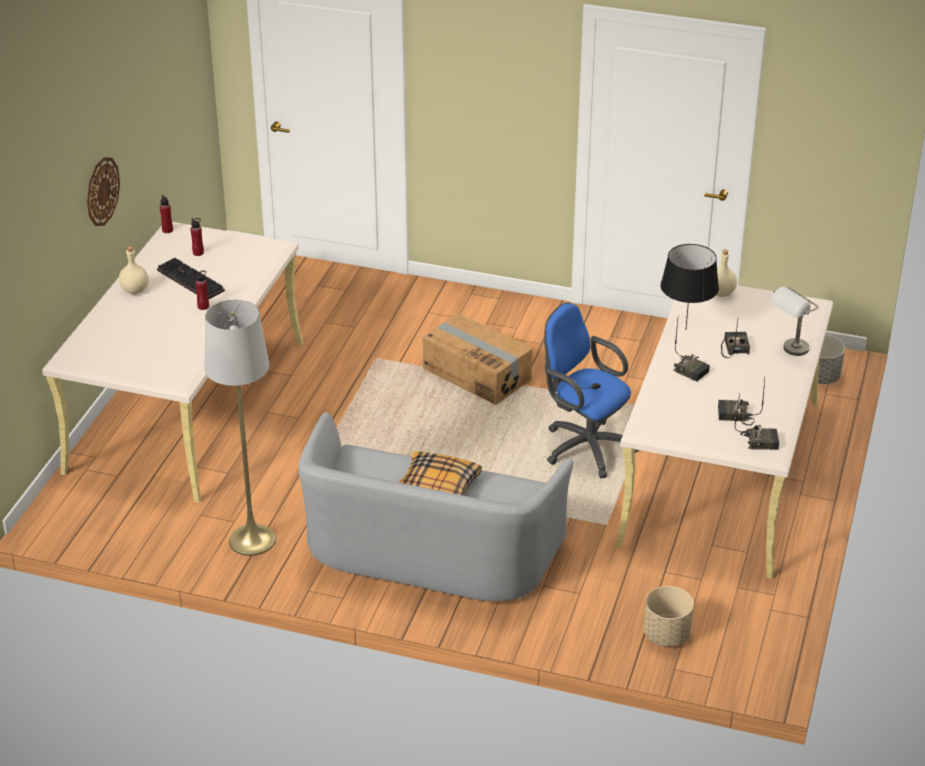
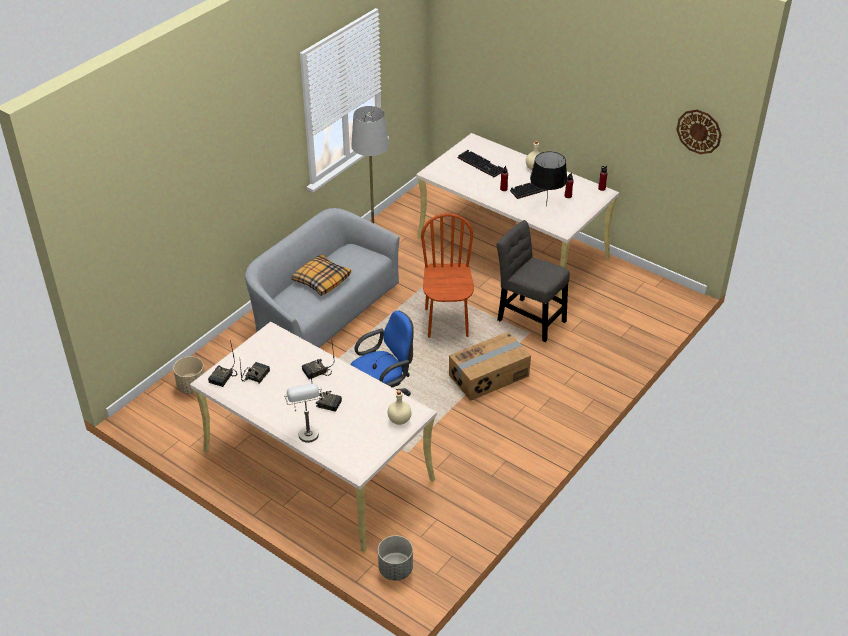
camera: 110 degrees right, 5 degrees up
(102, 191) = (562, 111): wall clock -> wall clock (699, 131)
(143, 337) = (481, 164): none -> keyboard
(345, 363) = (529, 318): none -> grey chair
(391, 429) = (447, 322): none -> brown chair
(685, 330) = (364, 385): black table lamp -> black table lamp (546, 206)

